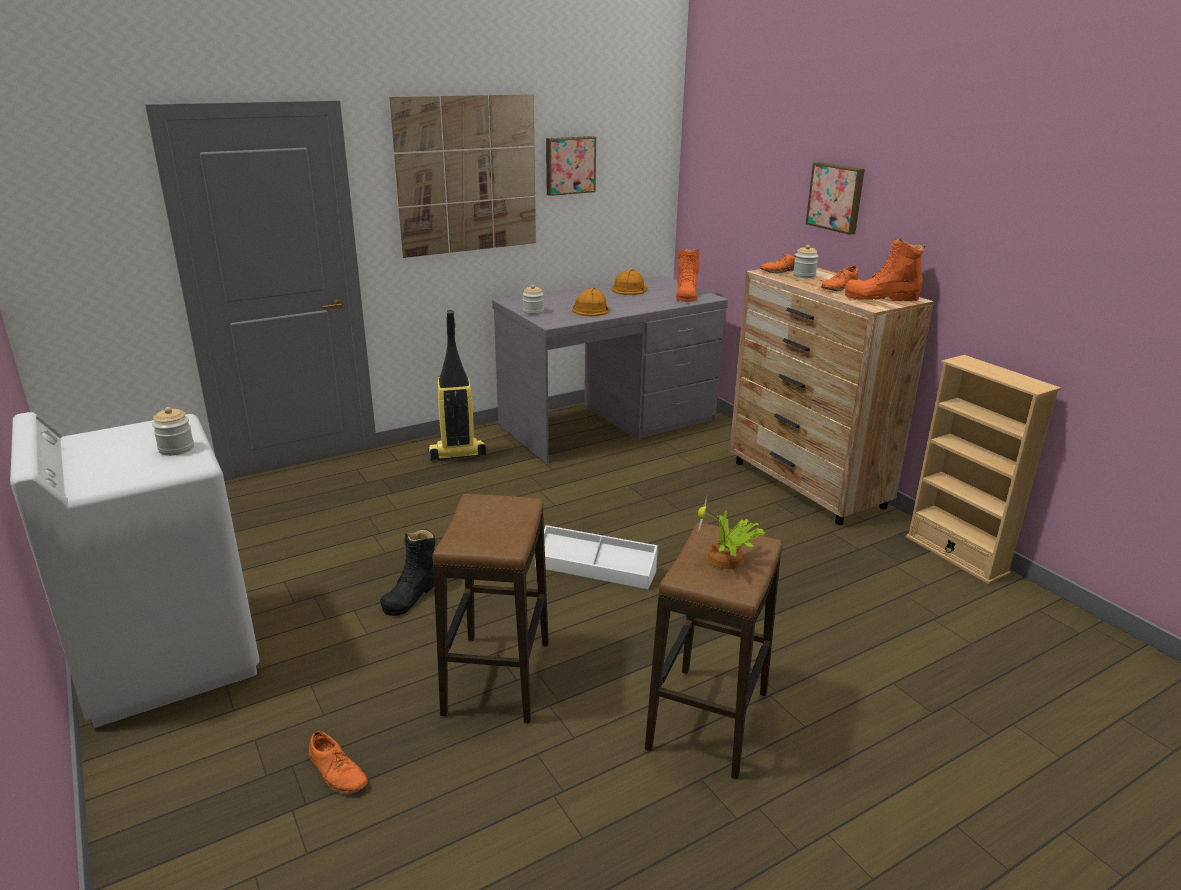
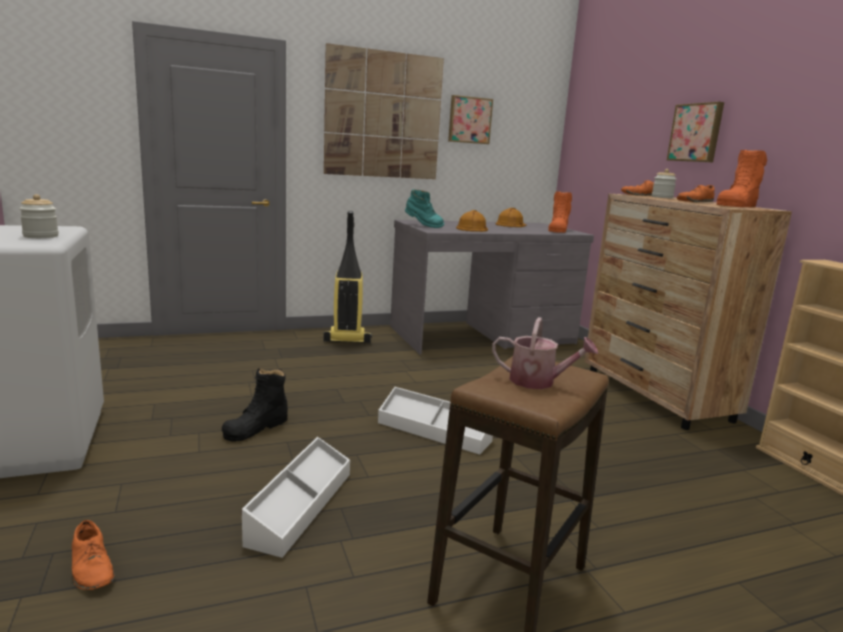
camera: 10 degrees right, 10 degrees down
(497, 677) = (300, 506): stool -> white storage box
(533, 312) = (423, 226): jar -> turquoise boot
(727, 560) = (538, 382): potted plant -> watering can
(881, 297) = (737, 206): orange boot -> orange boot turned 60 degrees counterclockwise

